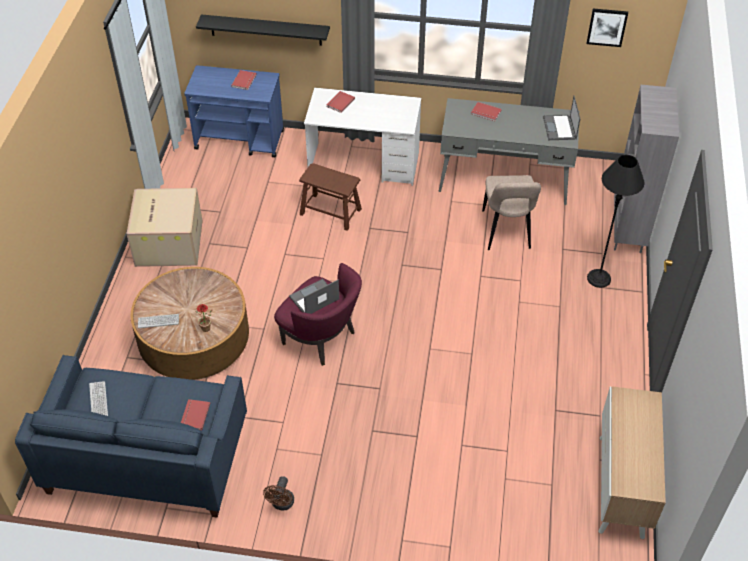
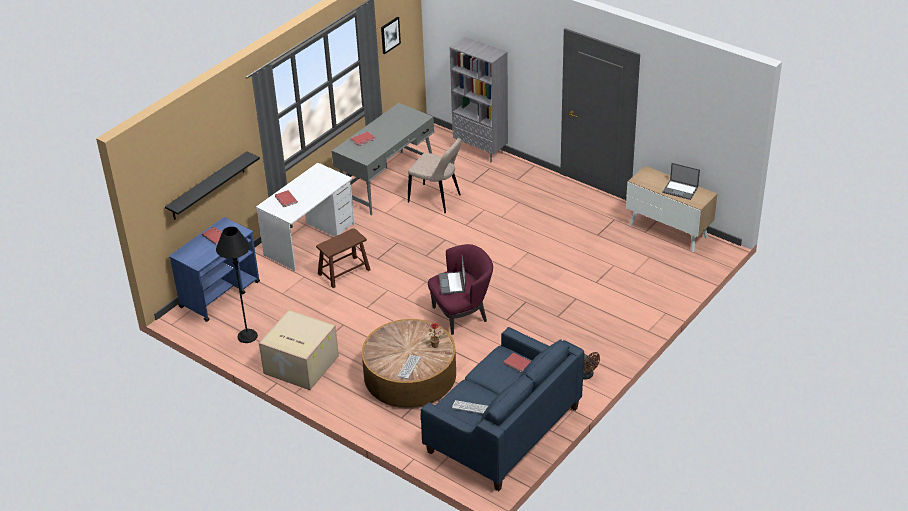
camera: 60 degrees left, 10 degrees down
(560, 128) = (408, 116): laptop -> laptop (680, 190)
(599, 278) = (509, 177): black floor lamp -> black floor lamp (247, 336)

